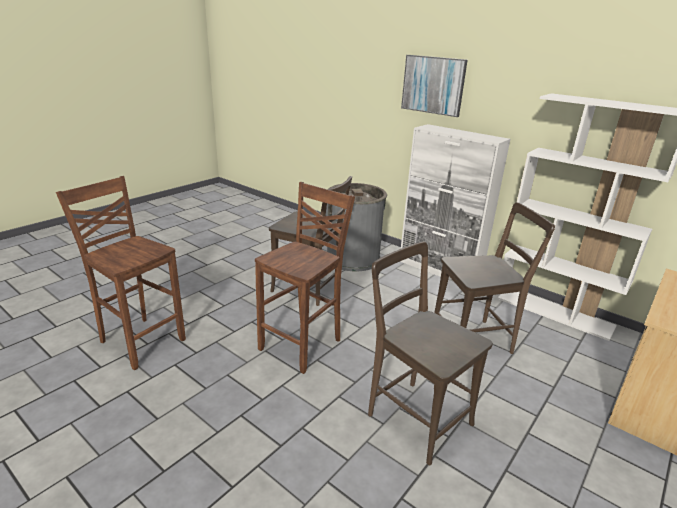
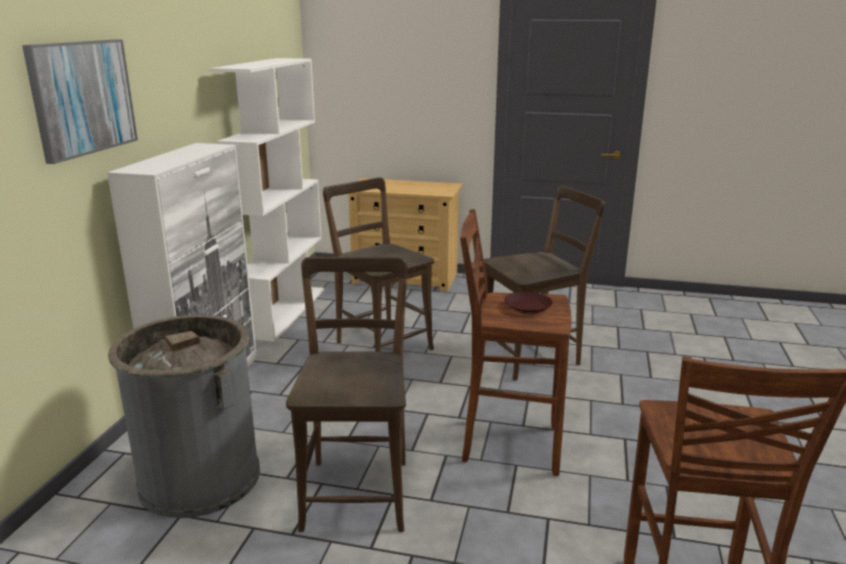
camera: 115 degrees left, 5 degrees down
(303, 260) = (527, 307): none -> brown plate
(415, 416) = (534, 356): brown chair -> brown chair turned 135 degrees counterclockwise

